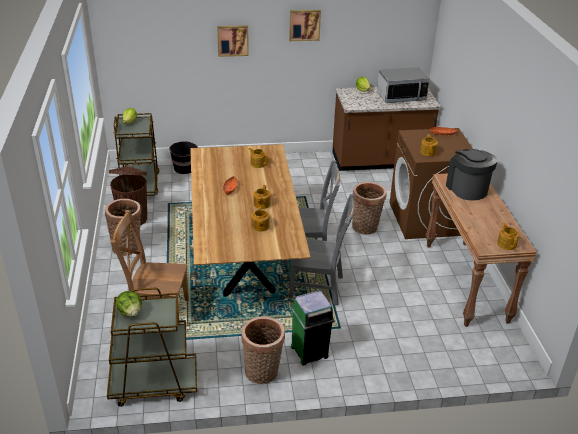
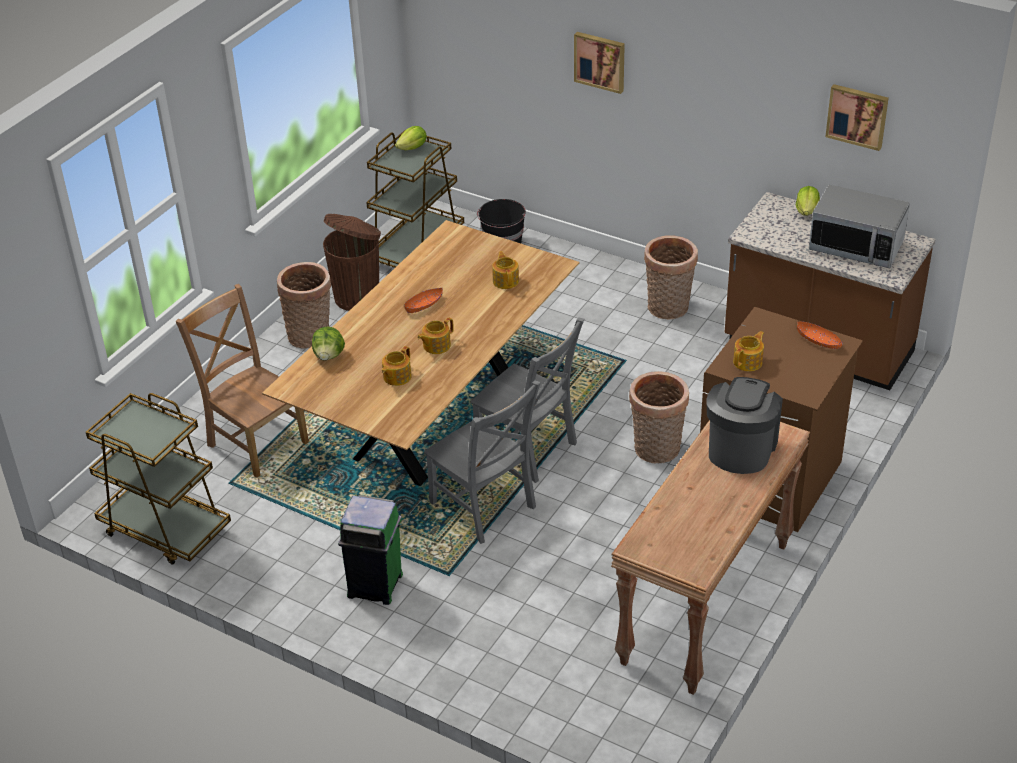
camera: 40 degrees right, 5 degrees up
(130, 312) = (132, 420): lettuce -> lettuce (329, 355)
(263, 373) = (292, 581): basket -> basket (668, 309)
(304, 25) = (716, 67): picture -> picture (857, 116)
(506, 244) = (676, 557): teapot -> none

